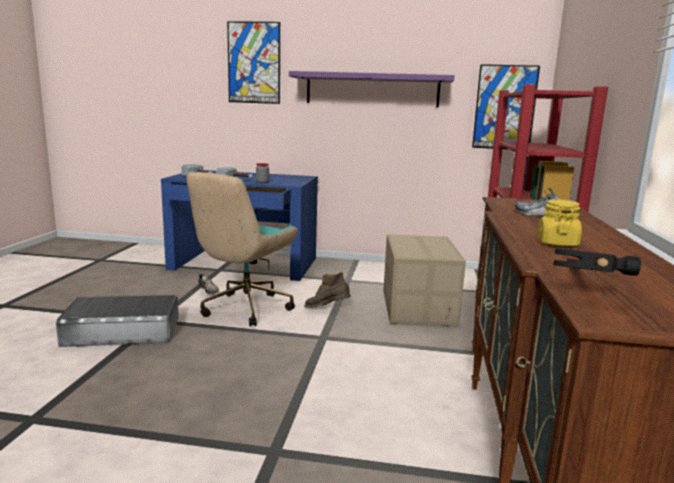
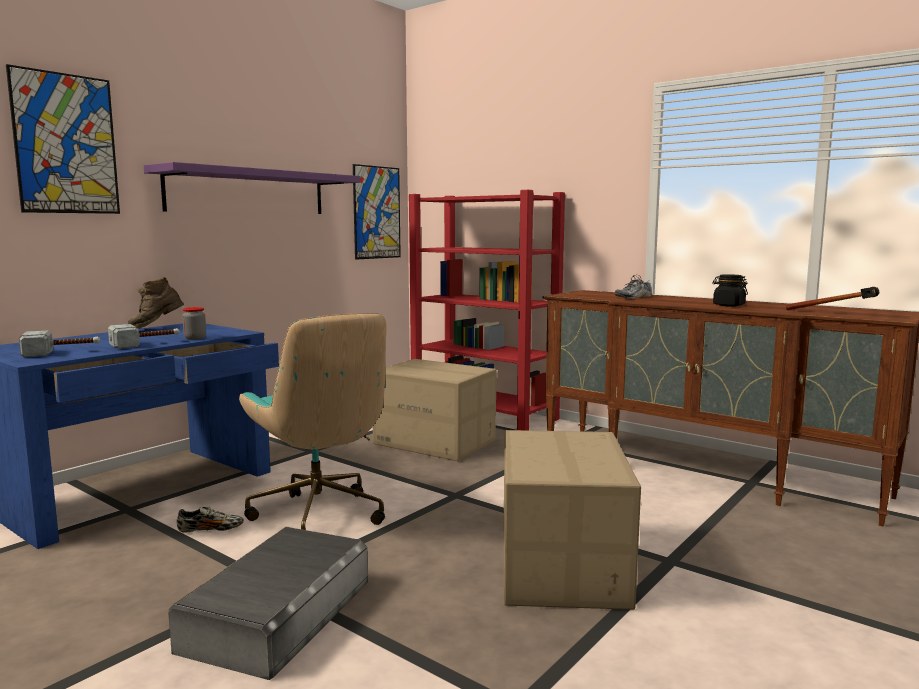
camera: 60 degrees left, 5 degrees down
(229, 401) = (563, 566): none -> cardboard box
(327, 309) = (383, 478): brown boot -> brown boot (156, 328)
(557, 243) = (728, 305): yellow jar -> black jar

